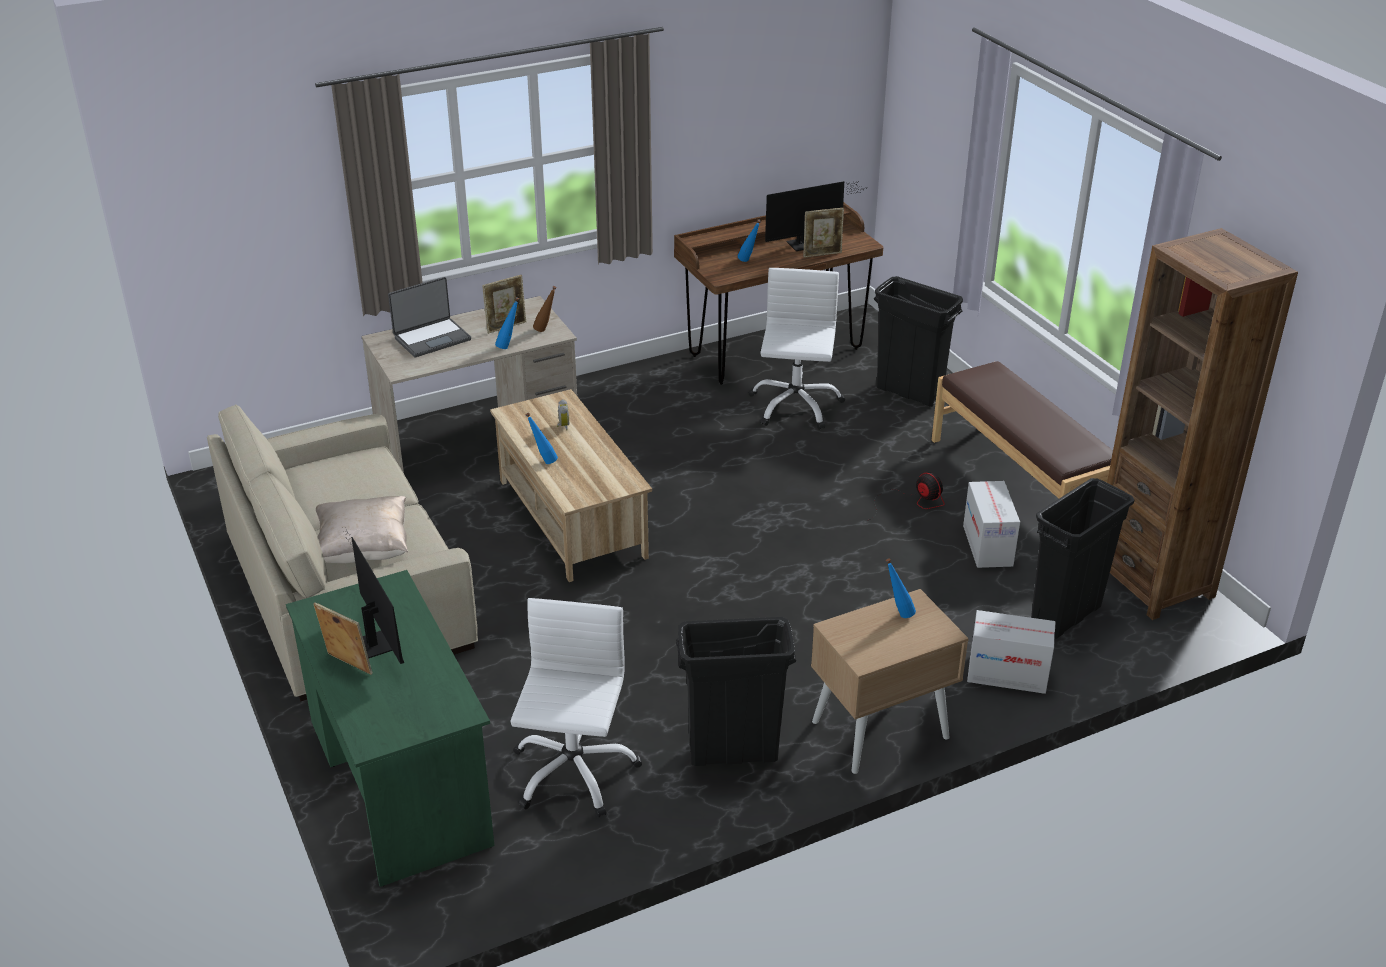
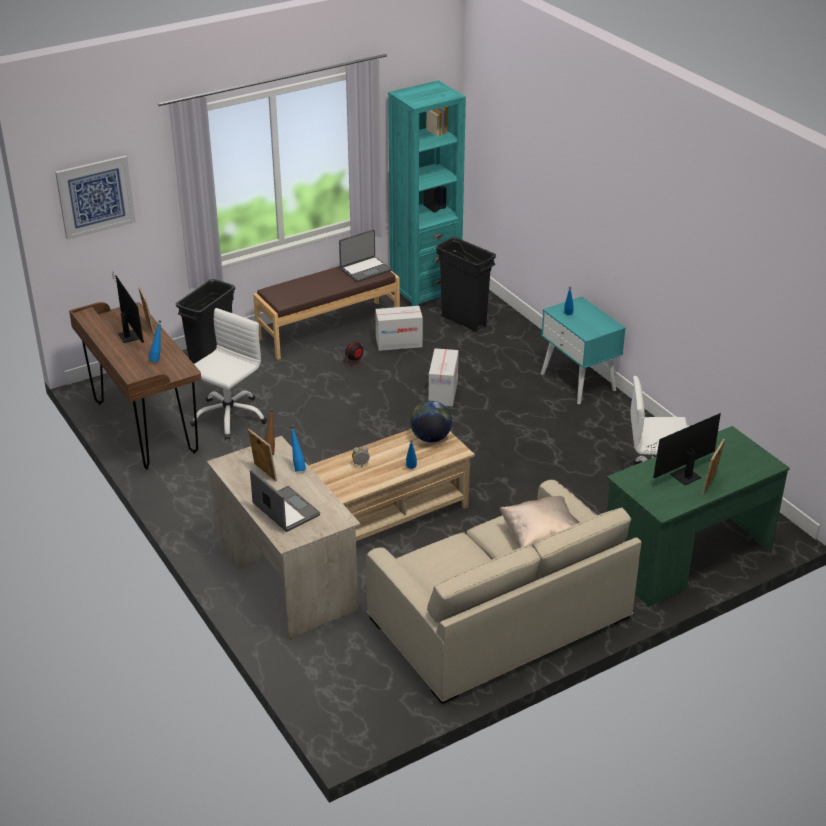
camera: 95 degrees left, 0 degrees up
(607, 480) = (431, 438): none -> globe
(732, 753) = (614, 430): black trash can -> none
(795, 405) = (229, 417): white office chair -> white office chair turned 120 degrees clockwise
(879, 729) = (578, 382): beige nightstand -> turquoise nightstand
(924, 107) = (95, 197): none -> picture
(1007, 674) = (520, 341): cardboard box -> cardboard box (443, 392)
(1071, 446) = (365, 270): none -> laptop
(1152, 581) = (425, 293): brown bookcase -> turquoise bookcase

